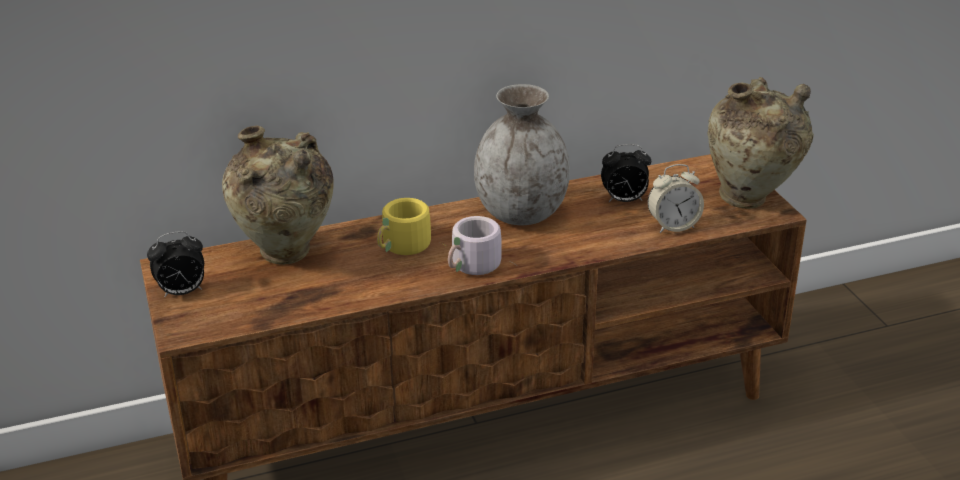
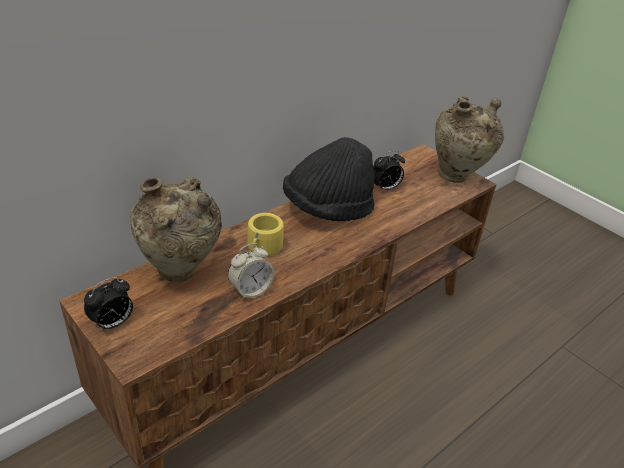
camera: 25 degrees left, 5 degrees up
(474, 268) = (323, 257): grey mug -> none
(522, 214) = (328, 209): grey vase -> black hat
(673, 226) = (426, 202): alarm clock -> alarm clock (250, 290)

